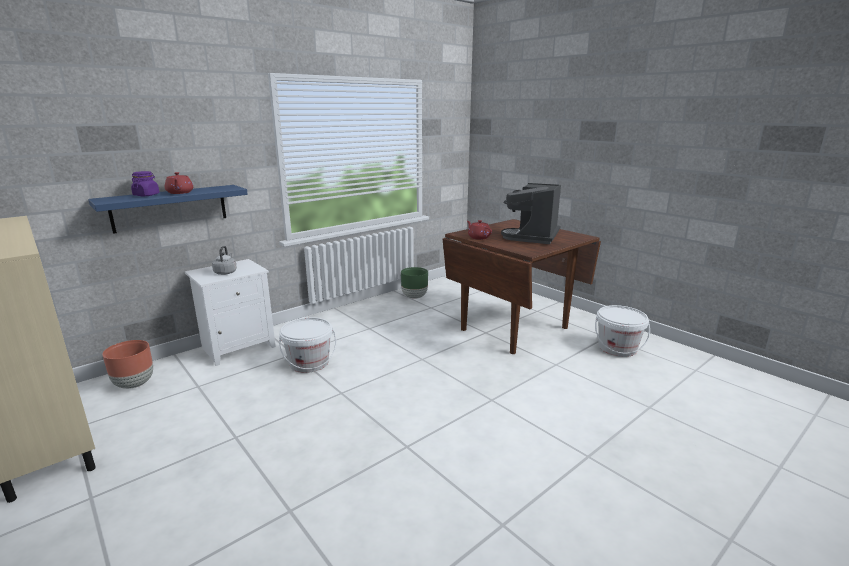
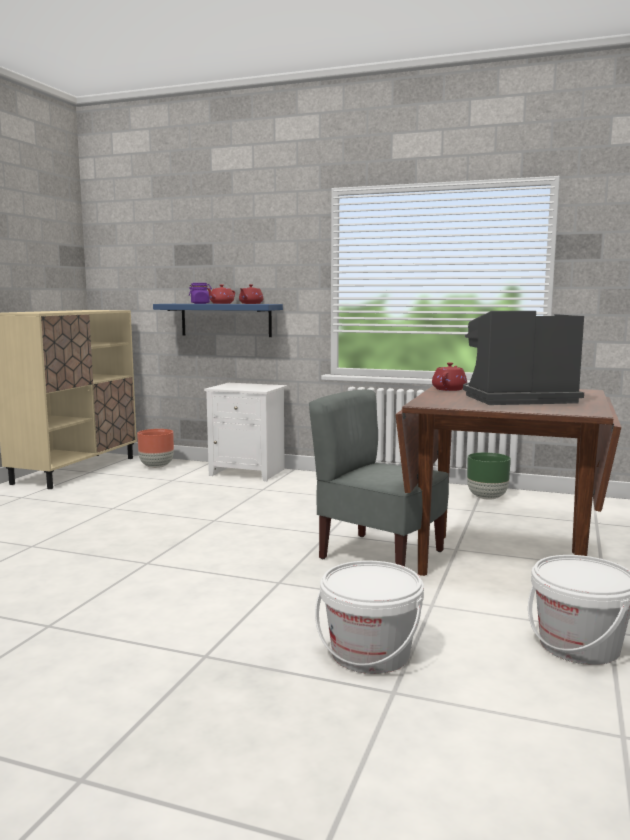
camera: 60 degrees right, 10 degrees down
(213, 189) = (250, 303): none -> red teapot
(226, 272) = (241, 387): grey kettle -> none
(309, 363) = (253, 498): white bucket -> white bucket (370, 654)
(476, 355) = (380, 556): none -> grey chair

